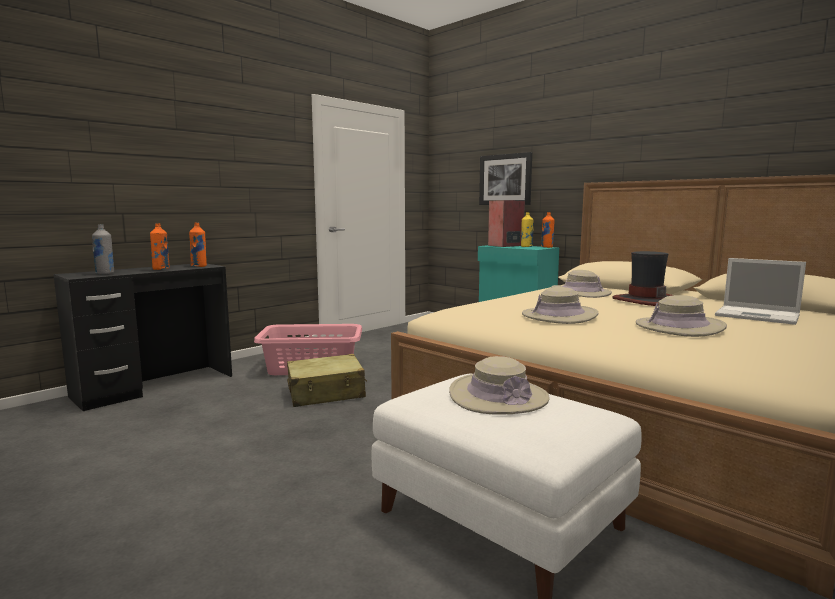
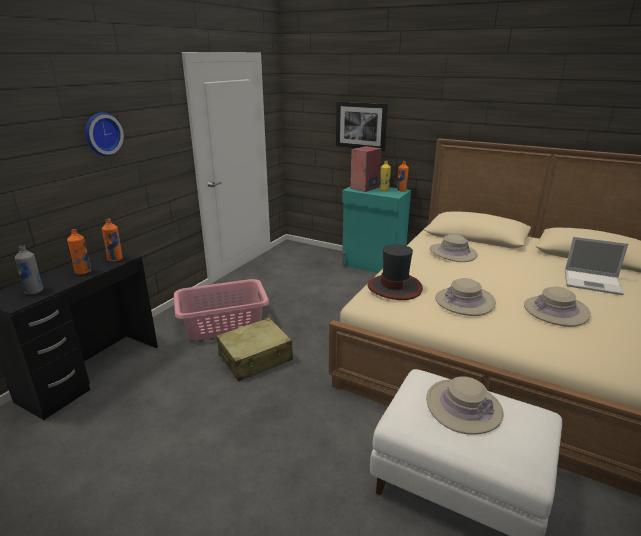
camera: 15 degrees left, 15 degrees up
(213, 151) = (102, 134): none -> wall clock
(645, 301) = (507, 264): hat -> hat (394, 287)

